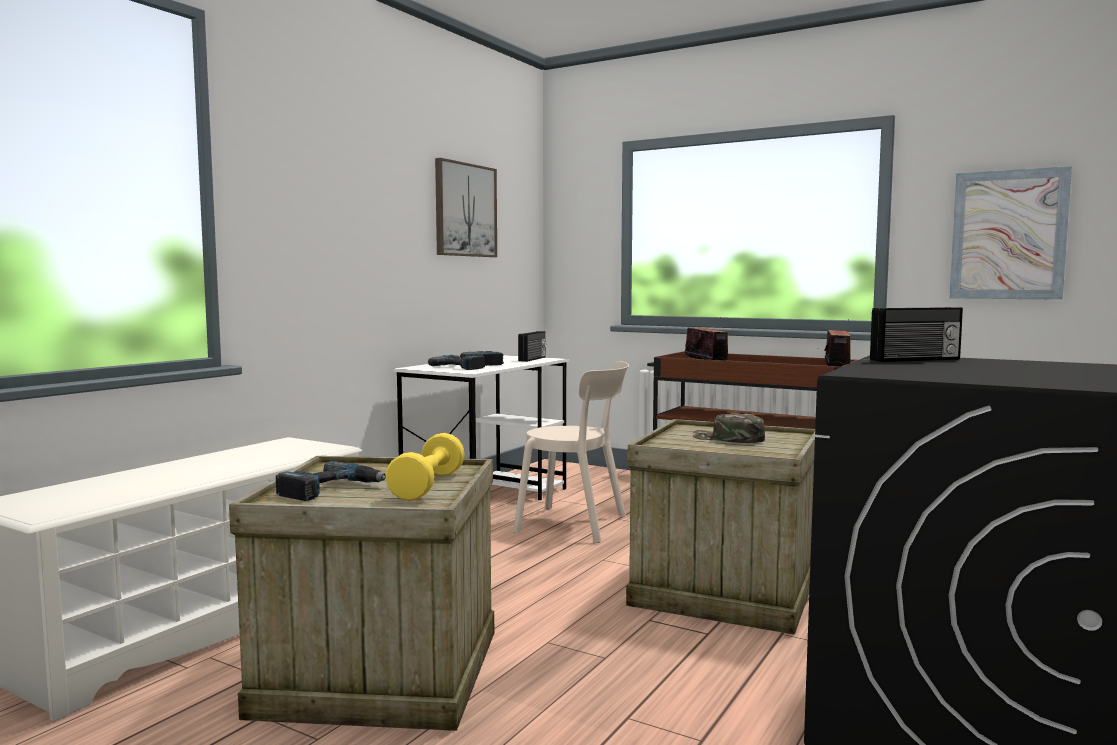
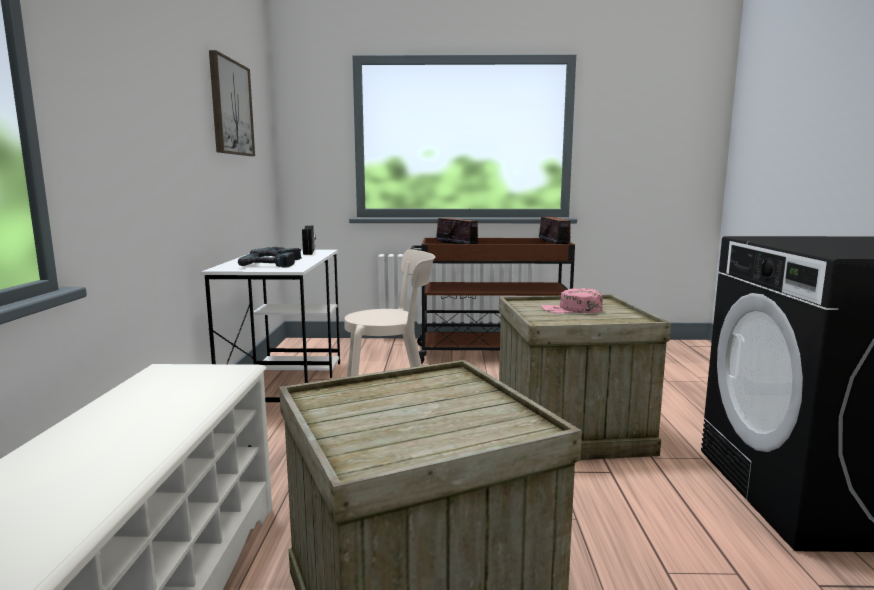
camera: 30 degrees left, 5 degrees up
(331, 489) = (387, 431): power drill -> none
(427, 486) = (472, 403): yellow dumbbell -> none
(728, 438) = (571, 310): green cap -> pink cap
(916, 360) = (786, 240): radio -> none
(1008, 235) = (648, 147): picture -> none

